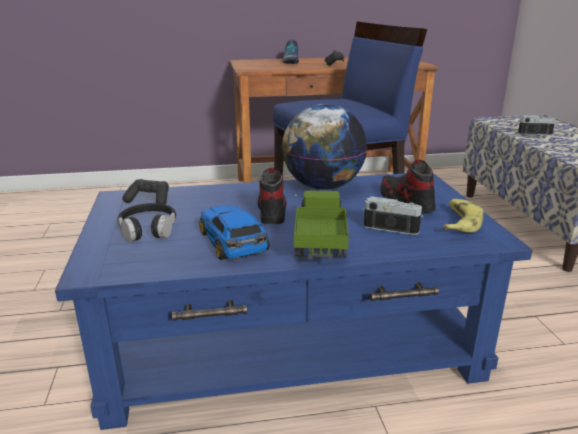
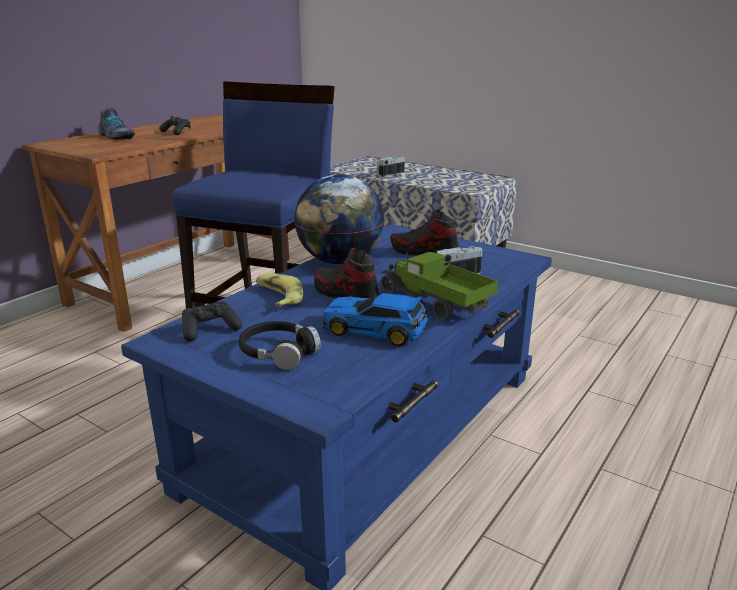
camera: 45 degrees left, 0 degrees up
(459, 222) = (484, 255): banana -> banana (278, 297)

